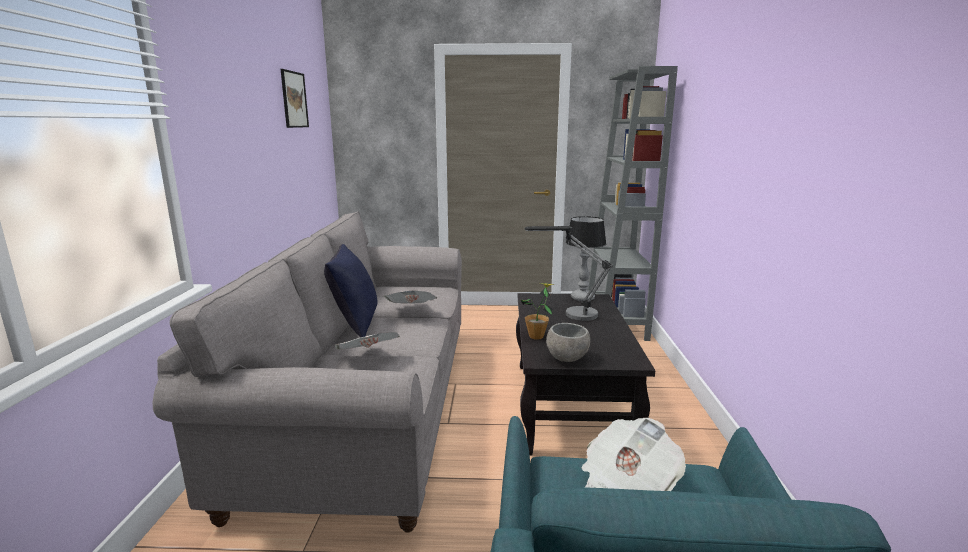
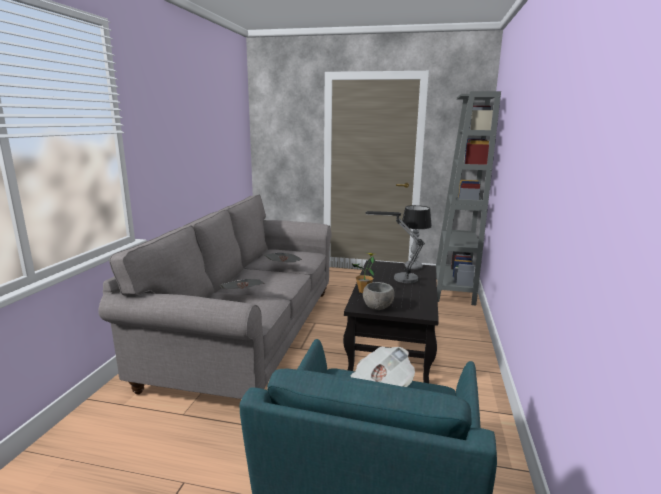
camera: 10 degrees right, 0 degrees up
(294, 99) = (219, 114): picture -> none
(355, 325) = (242, 274): blue pillow -> none

